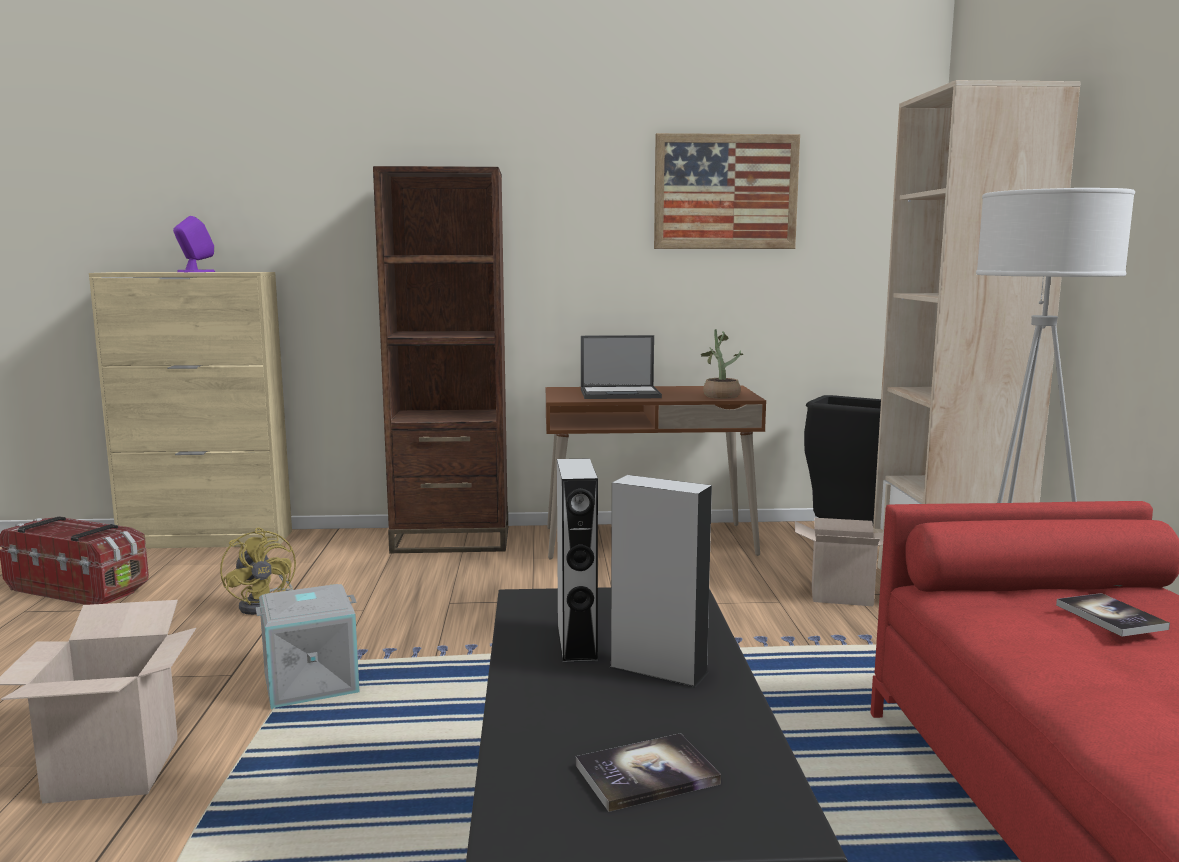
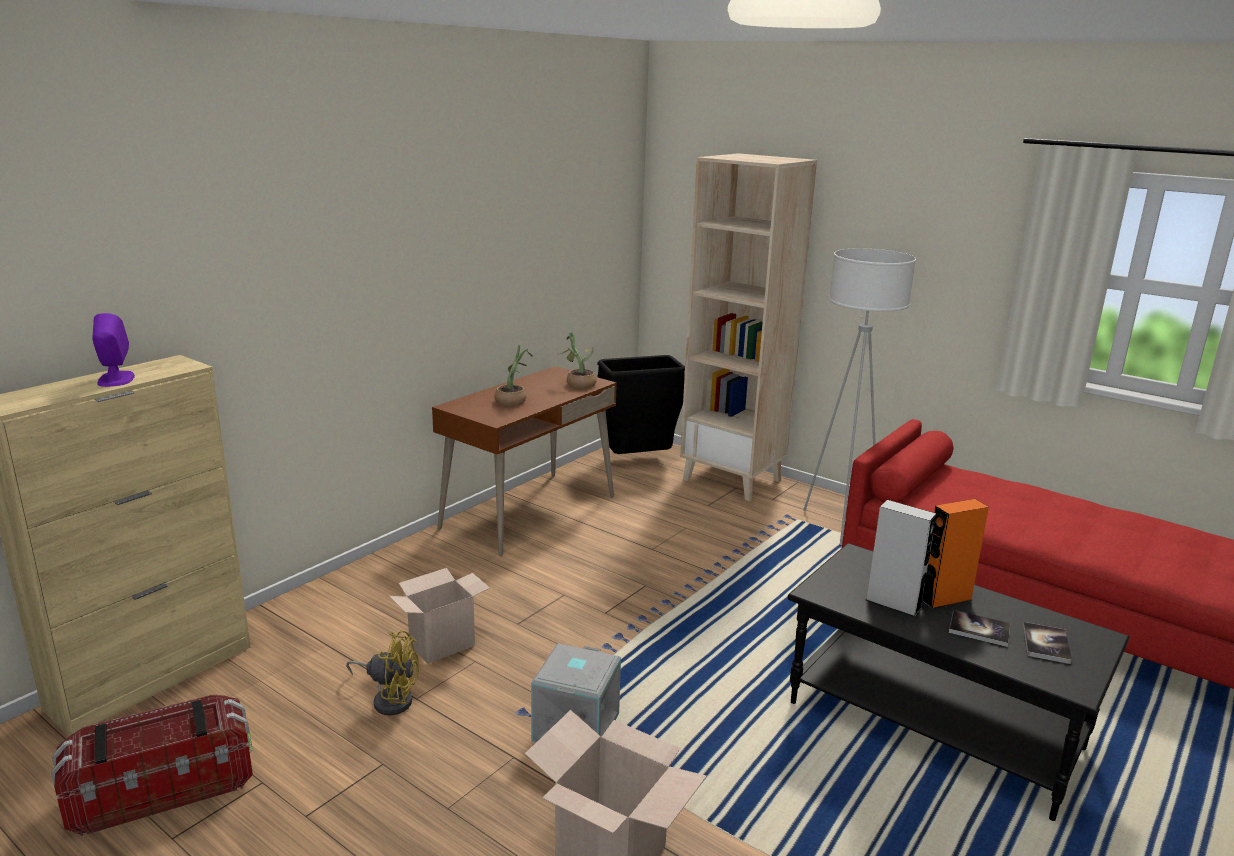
camera: 50 degrees left, 10 degrees up
(451, 540) = (390, 572): brown bookcase -> none
(621, 394) = (513, 401): laptop -> potted plant
(658, 669) = (945, 599): grey speaker -> orange speaker
(725, 192) = (535, 209): picture -> none
(843, 596) = (705, 509): cardboard box -> cardboard box (443, 644)
(1110, 617) = (969, 490): book -> book (979, 630)

